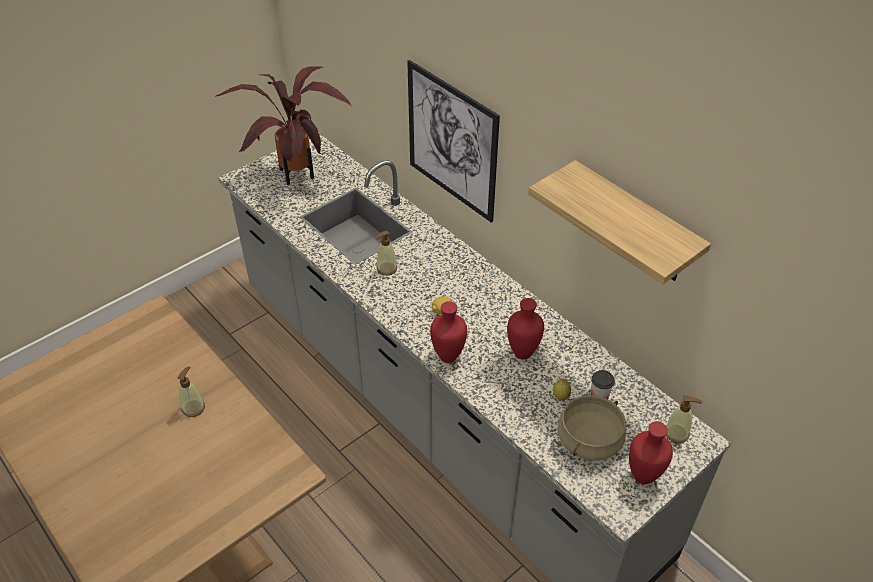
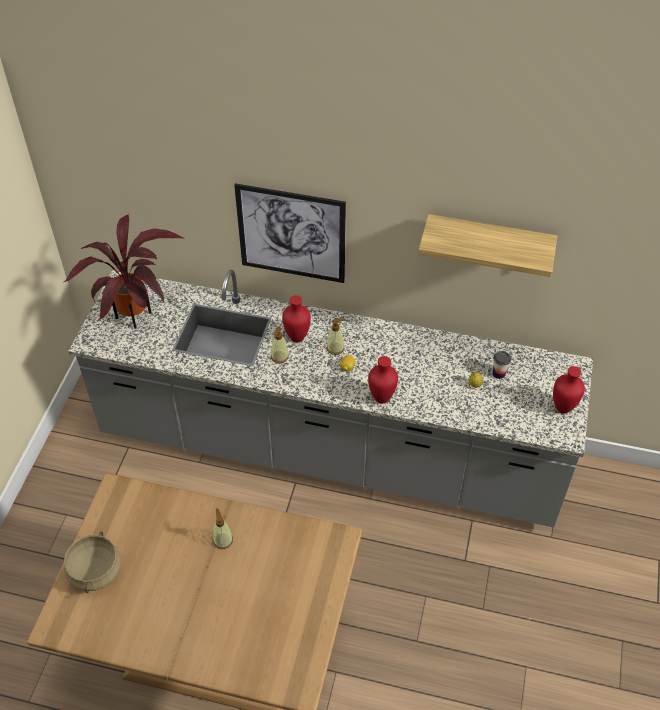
camera: 35 degrees left, 5 degrees up
(522, 354) = (427, 369): red vase -> red vase (297, 338)
(589, 441) = (515, 403): beige cooking pot -> beige cooking pot (95, 571)
(676, 433) = (559, 369): soap dispenser -> soap dispenser (335, 348)

